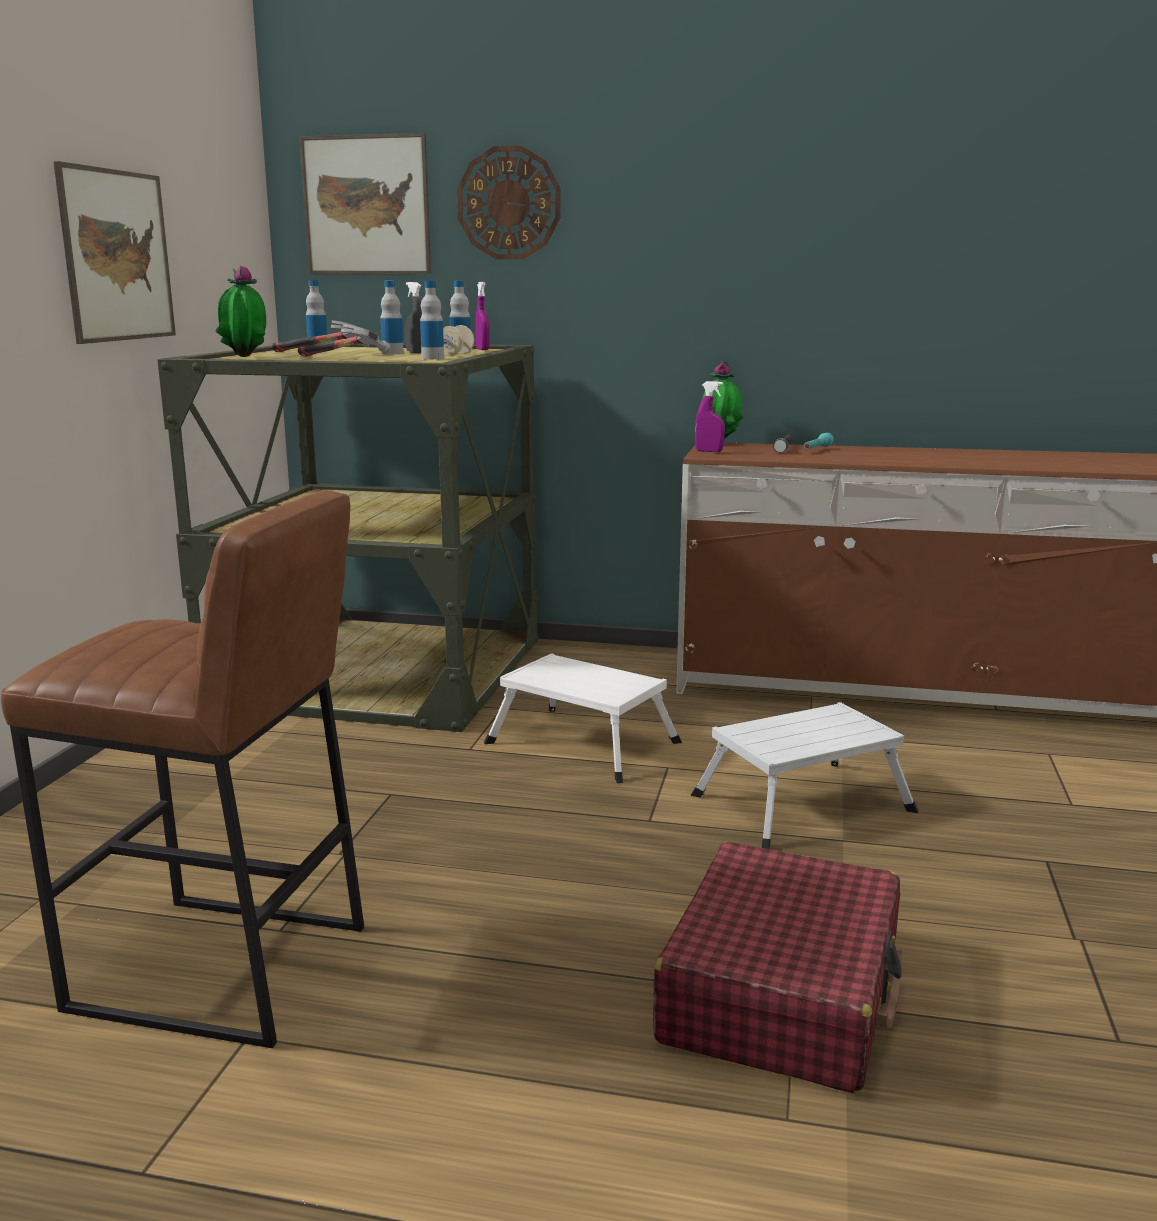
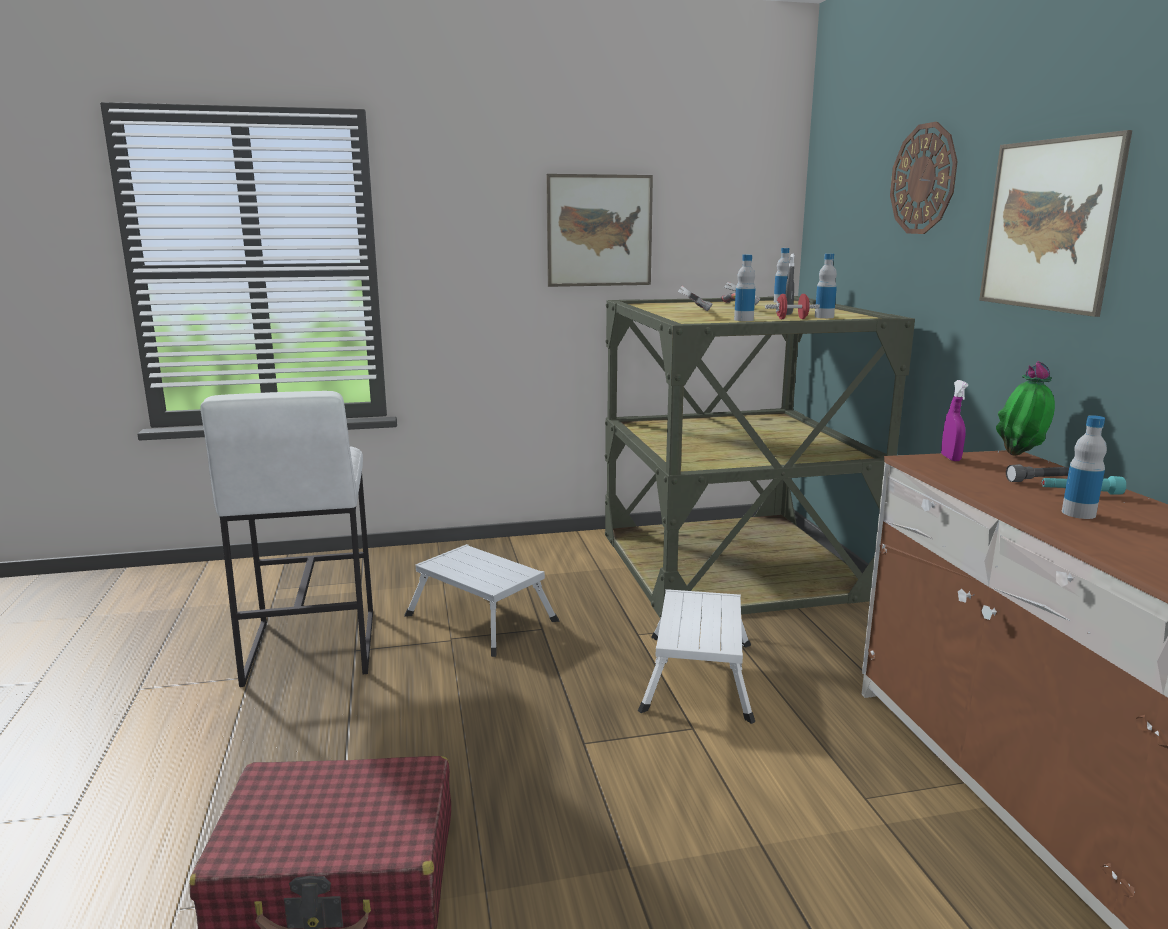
camera: 65 degrees right, 0 degrees up
(224, 968) = (311, 648): brown stool -> white stool
(245, 357) = (670, 304): potted plant -> none
(366, 205) = (846, 185): picture -> picture (1049, 225)
(392, 353) = (767, 312): bottle -> bottle (1078, 513)
(456, 354) = (791, 319): beige dumbbell -> red dumbbell
(482, 349) = (856, 317): purple spray bottle -> none
(801, 803) = (687, 823): white step ladder -> white step ladder (480, 617)

